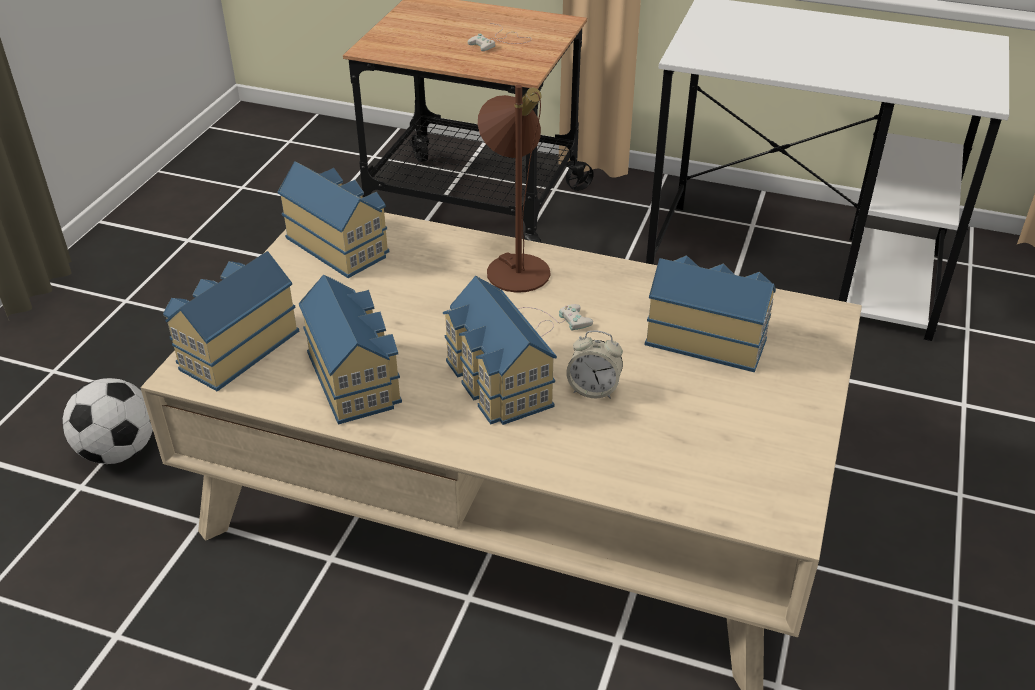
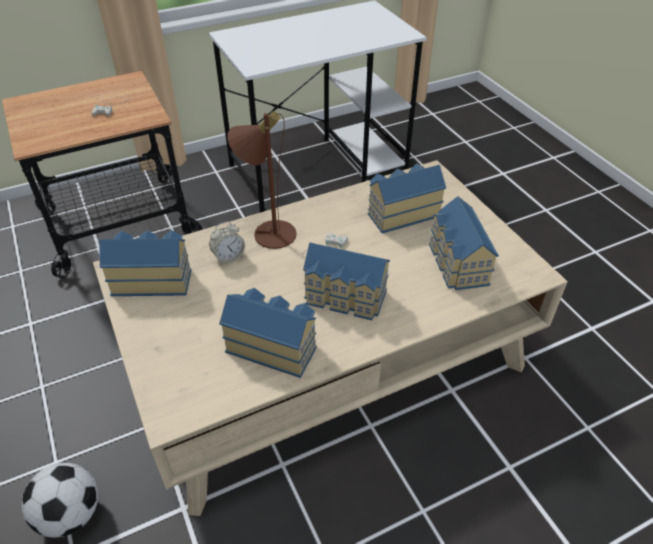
camera: 45 degrees left, 5 degrees up
(234, 348) = (177, 381): toy house -> toy house (456, 263)
(593, 389) = (391, 269): alarm clock -> alarm clock (229, 257)

